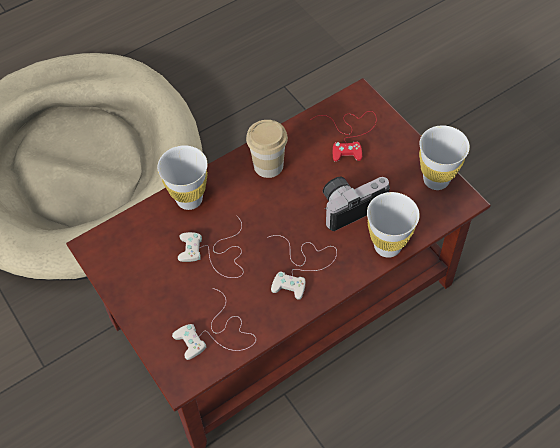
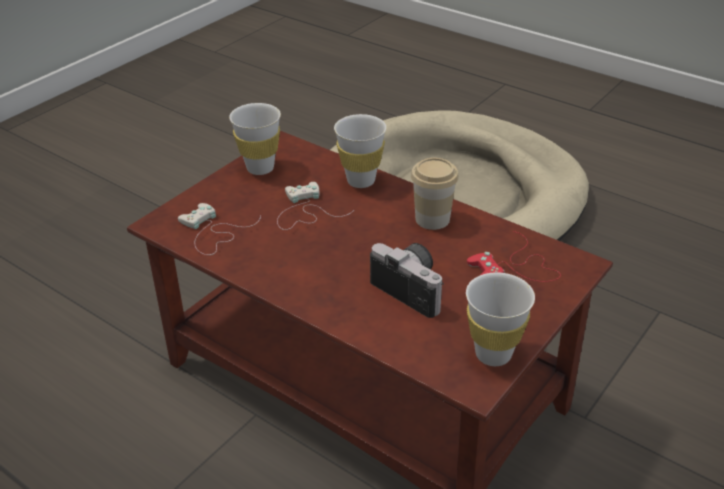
camera: 70 degrees right, 20 degrees down
(301, 266) = (313, 269): white game controller -> none
(387, 246) = (369, 329): white cup -> white cup (260, 168)

